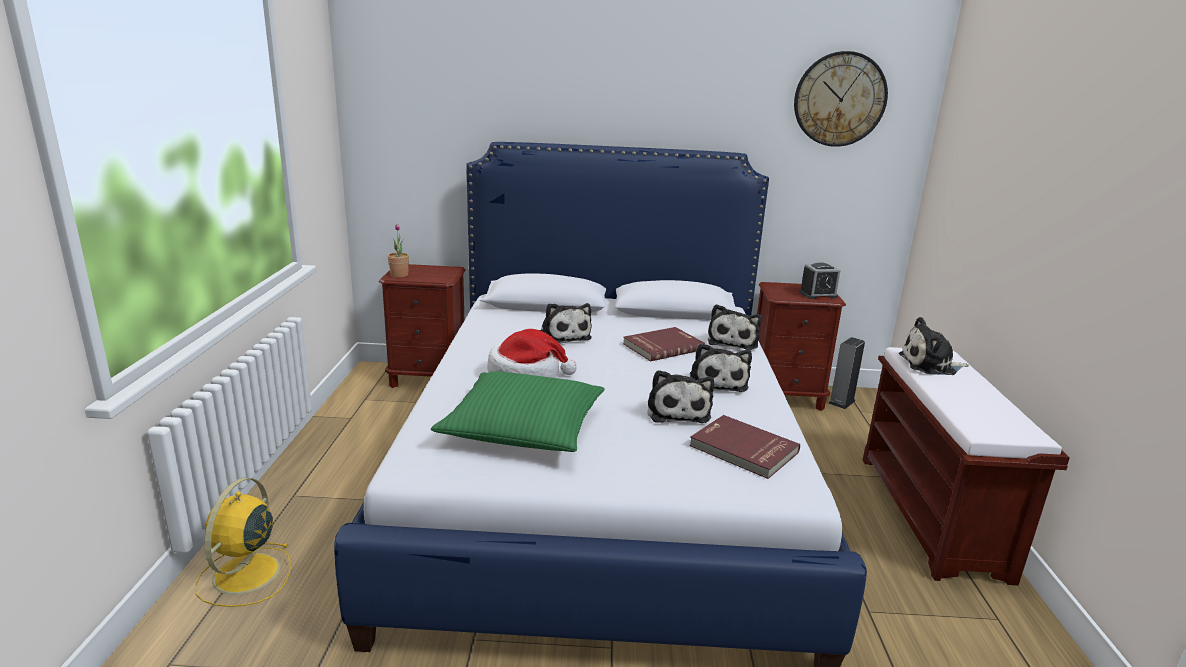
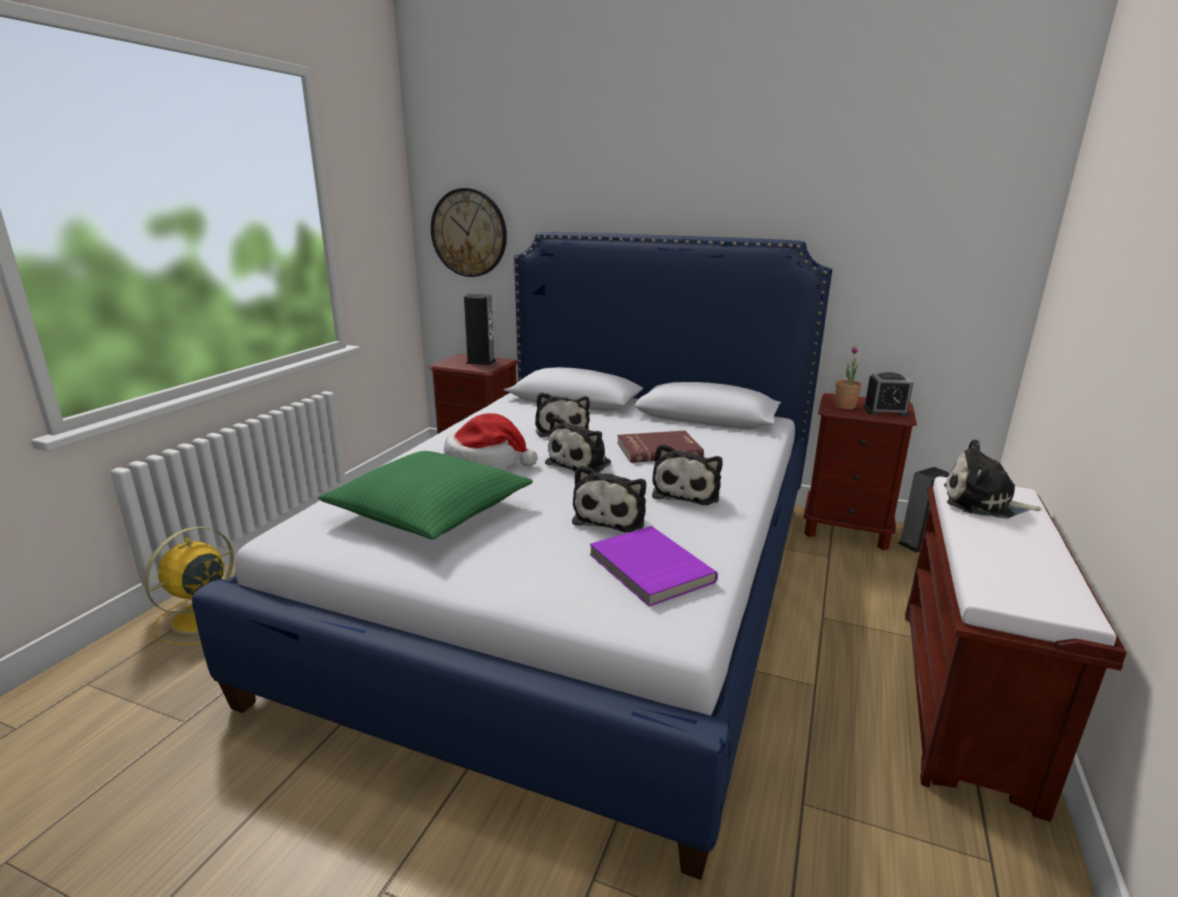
camera: 20 degrees right, 0 degrees up
(399, 275) = (449, 363): potted plant -> potted plant (845, 406)
(430, 272) = (481, 362): none -> speaker
(733, 341) = (746, 452): plush toy -> plush toy (581, 463)
(743, 450) = (648, 568): red book -> purple book
(839, 99) = (929, 173): wall clock -> wall clock (469, 233)

